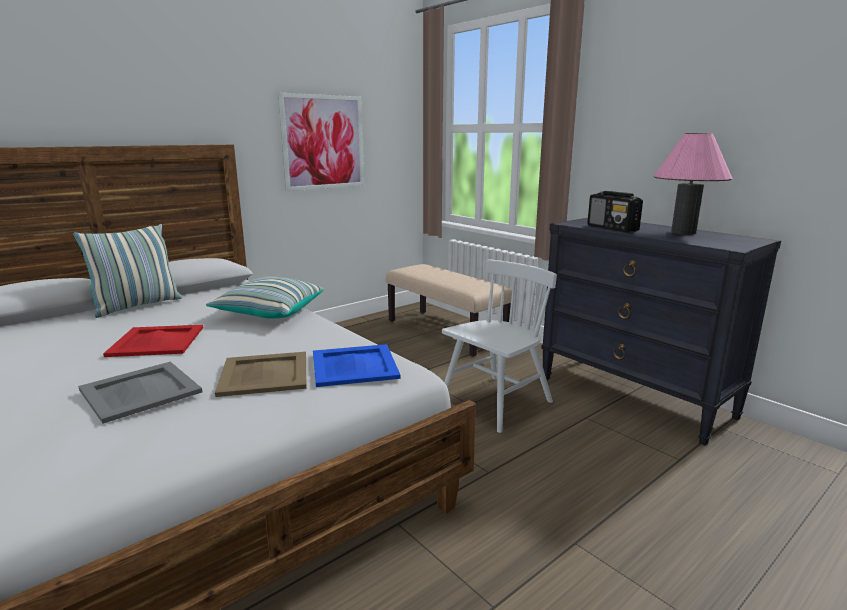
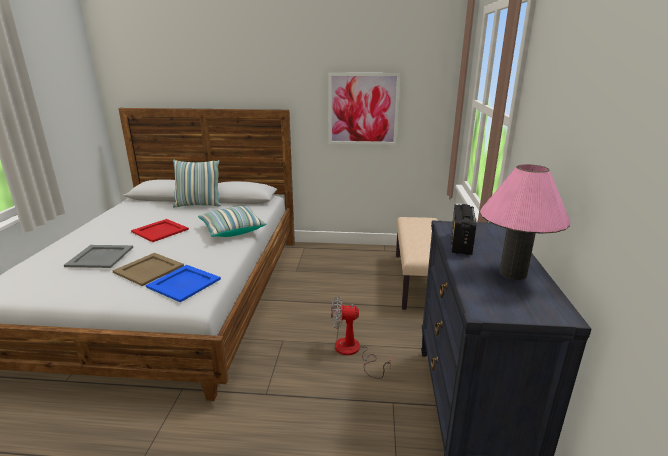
camera: 45 degrees right, 5 degrees up
(495, 403) = (353, 352): white chair -> fan

